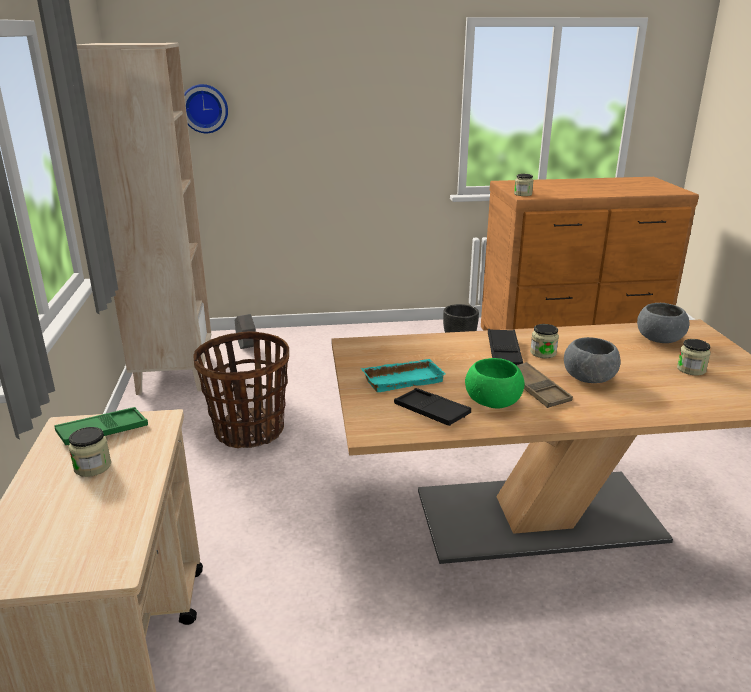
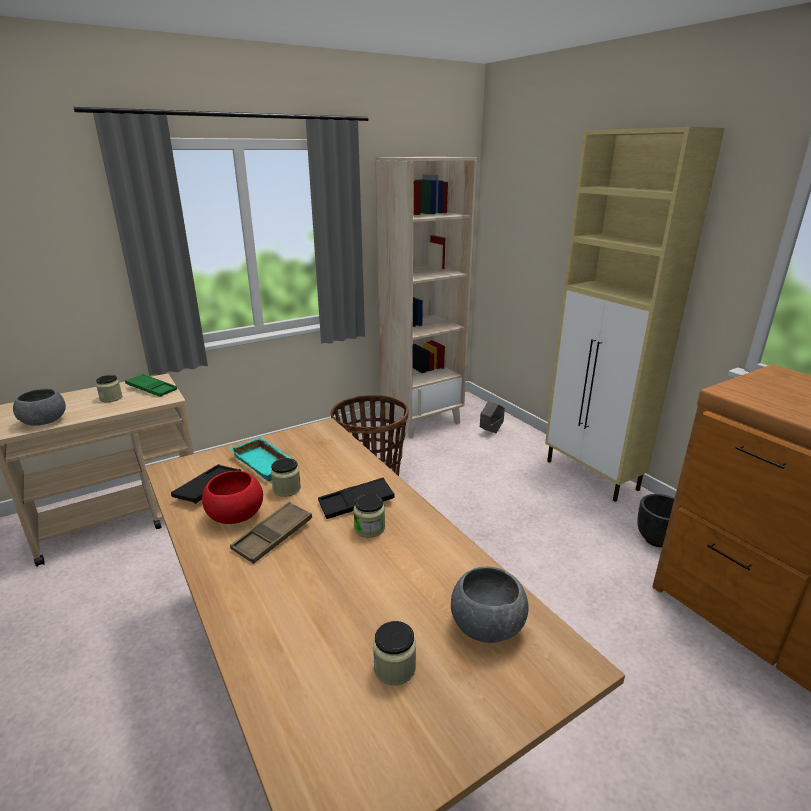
camera: 65 degrees right, 0 degrees up
(204, 108) = (526, 217): wall clock -> none
(366, 332) = (592, 476): none -> beige cabinet
(492, 402) = (235, 515): green bowl -> red bowl
(523, 194) = (736, 389): jar -> jar (287, 489)
(589, 378) = (318, 570): grey bowl -> grey bowl (44, 422)

